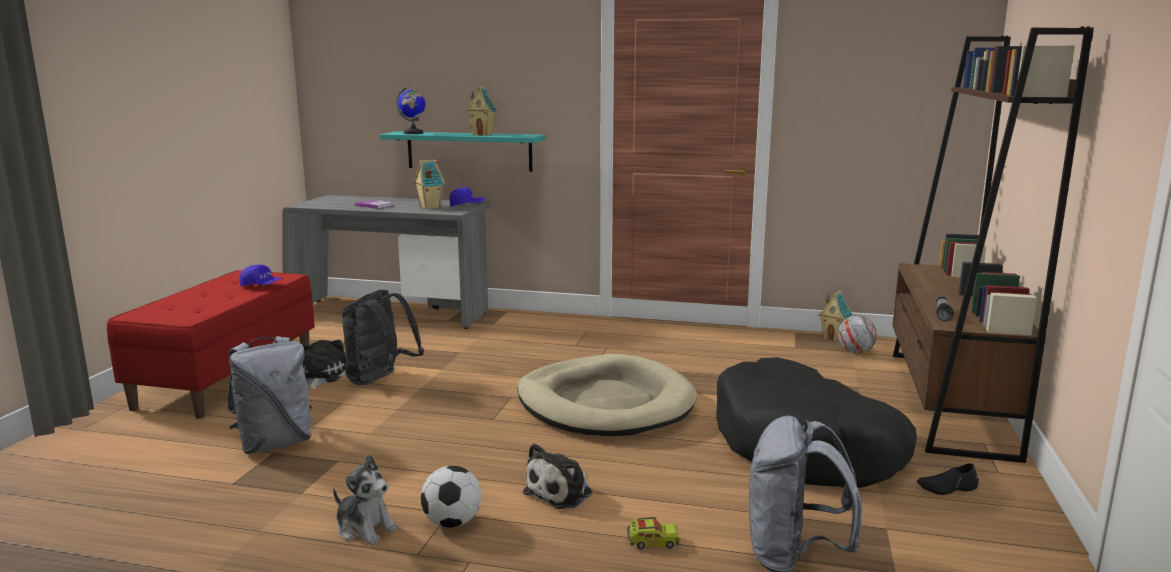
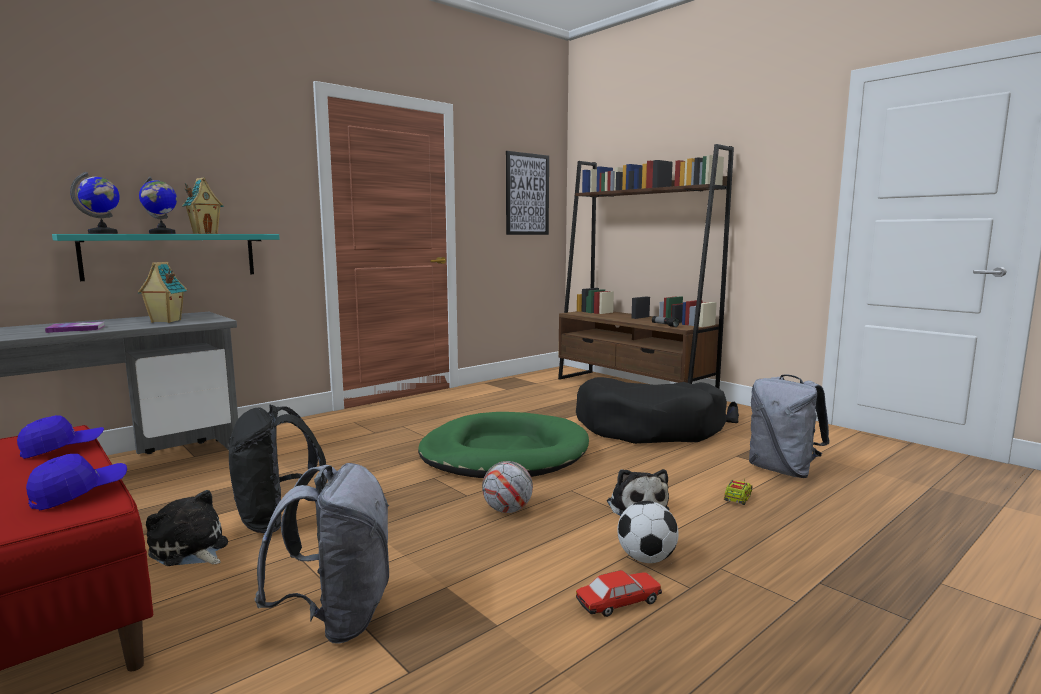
camera: 55 degrees left, 5 degrees down
(365, 528) = (618, 603): plush toy -> toy car
(455, 133) = (162, 233): none -> globe
(467, 205) = (203, 315): blue cap -> blue cap (79, 494)
(605, 403) = (504, 453): beige dog bed -> green dog bed
(833, 338) = (510, 379): toy house -> none
(855, 351) = (538, 382): football -> football (507, 510)
(905, 85) = (527, 194): none -> picture

